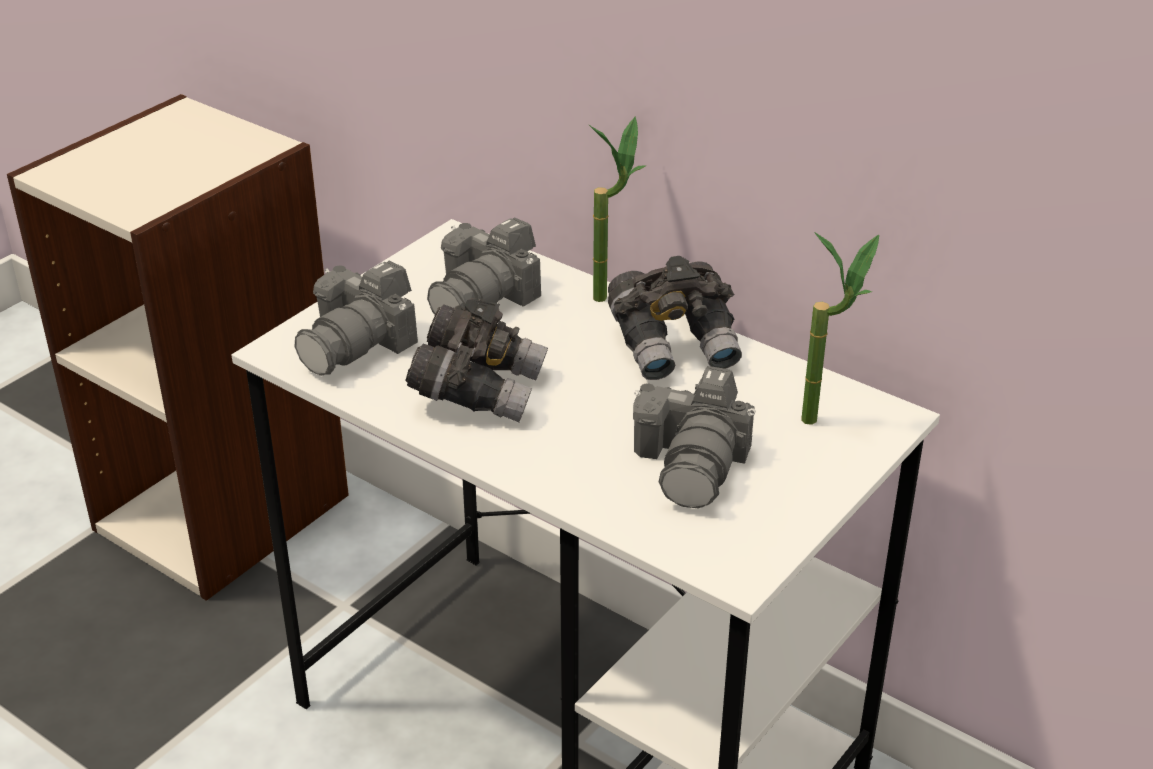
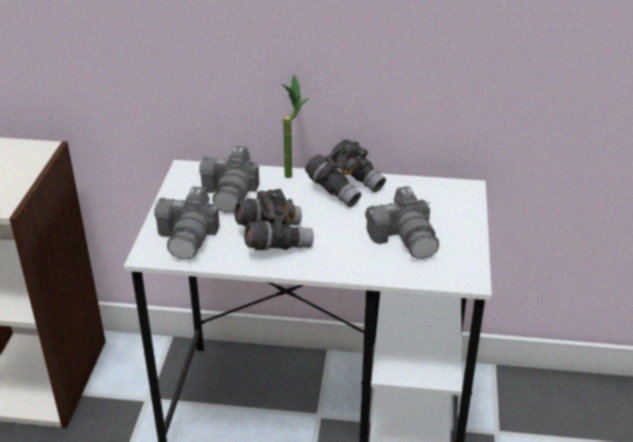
camera: 30 degrees left, 0 degrees up
(825, 418) = (442, 198): potted plant -> none

